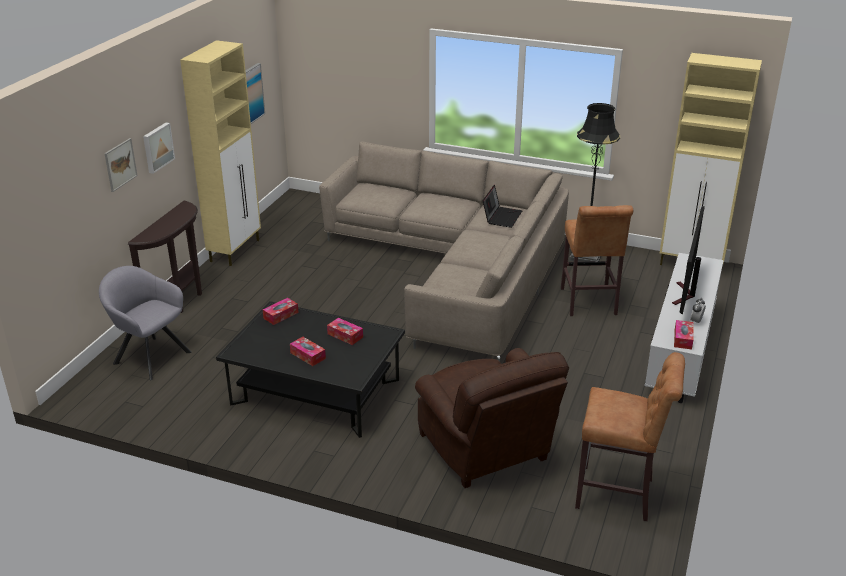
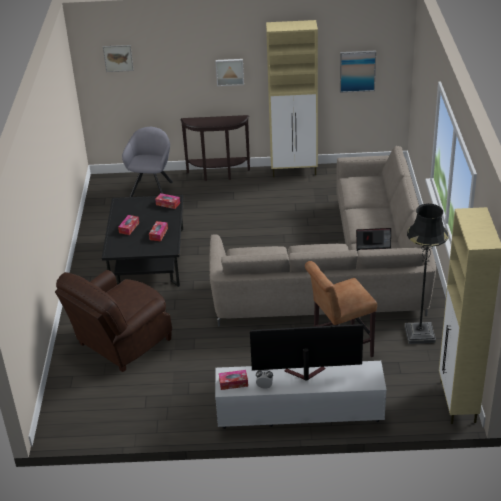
camera: 70 degrees right, 5 degrees up
(120, 164) = (188, 69): picture -> picture (118, 58)
(619, 494) = (99, 413): brown stool -> none

